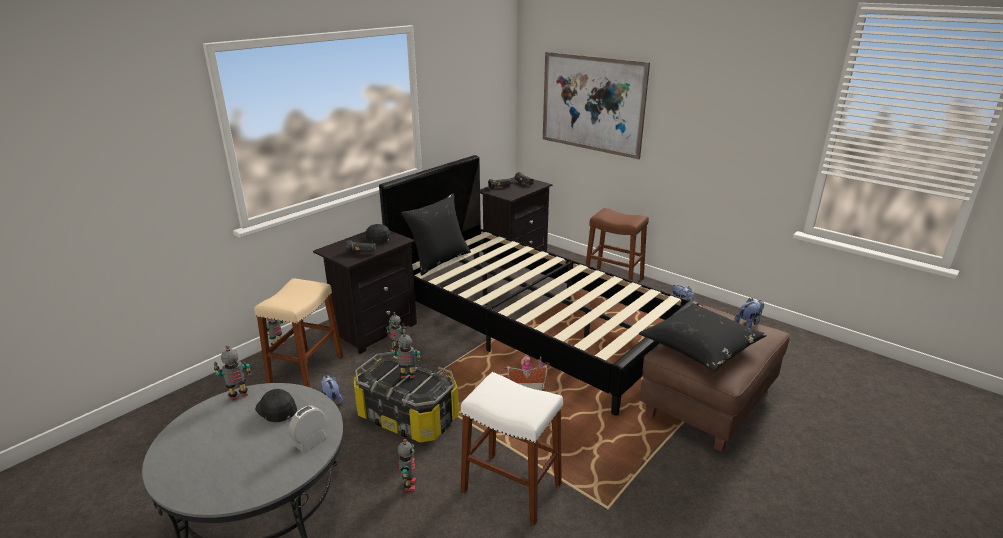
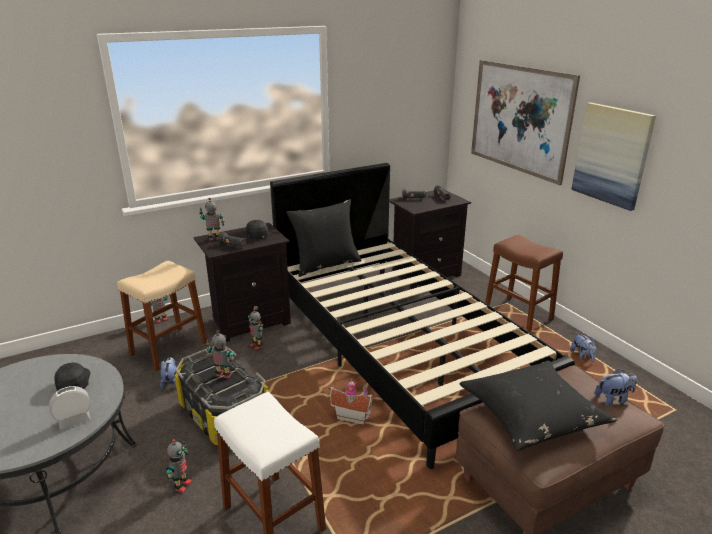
camera: 20 degrees right, 0 degrees up
(239, 396) = (54, 362): toy robot -> toy robot (214, 239)
(686, 128) = (612, 155): none -> picture

